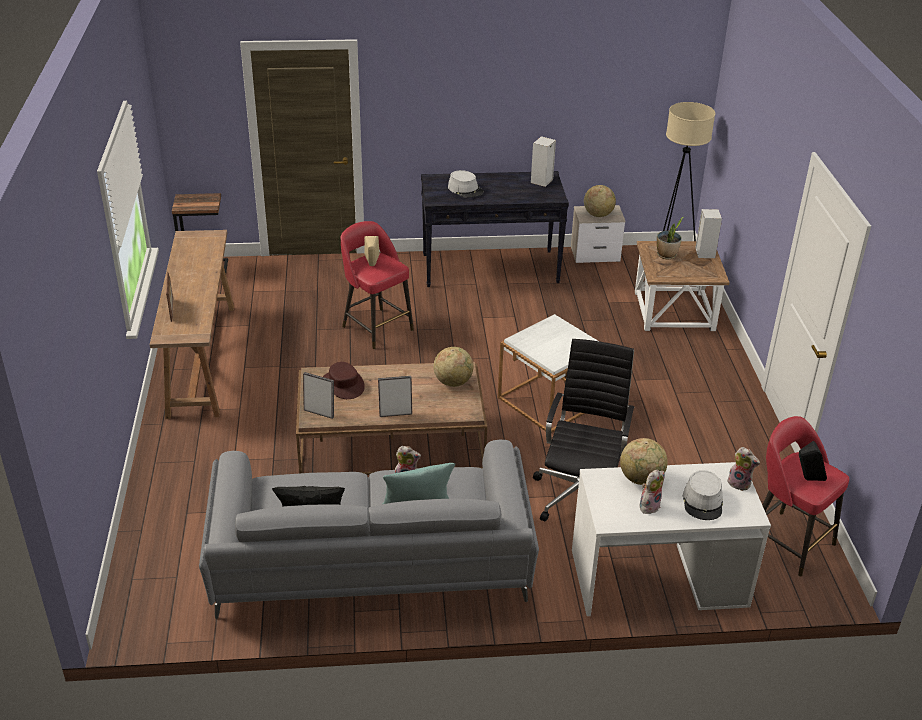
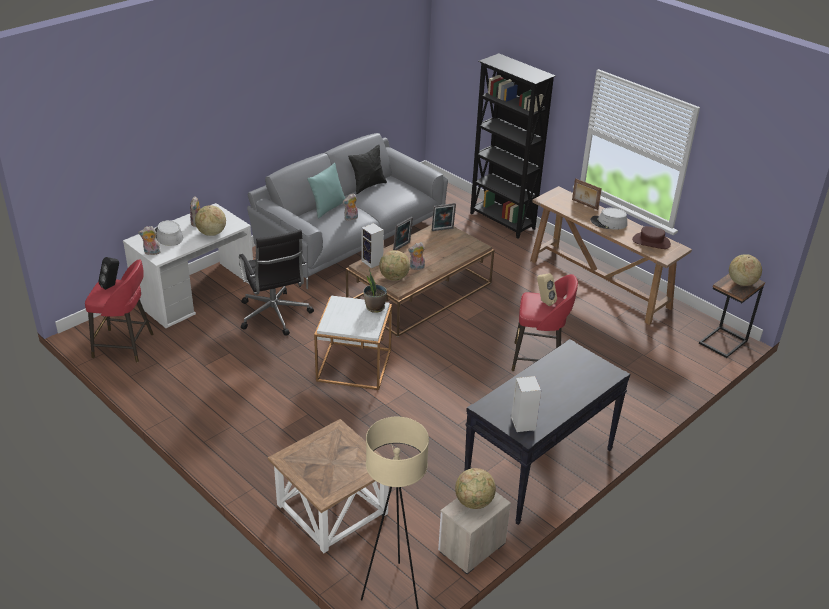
camera: 140 degrees right, 0 degrees up
(155, 484) = (502, 221): none -> black bookcase
(194, 201) = (741, 283): none -> globe
(344, 384) = (453, 248): brown hat -> brown hat (651, 242)
(415, 381) = (416, 268): none -> plush toy
(465, 189) = (568, 374): grey hat -> grey hat (608, 223)
(666, 255) = (350, 461): potted plant -> potted plant (375, 307)
(704, 252) = (317, 486): speaker -> speaker (373, 262)

